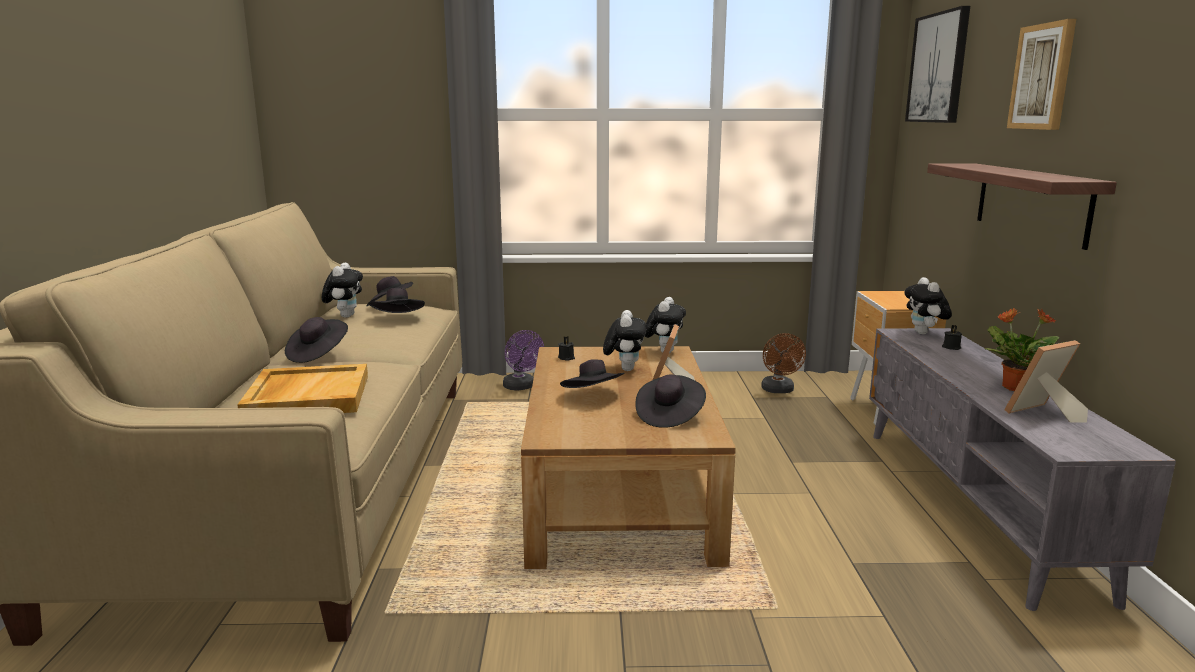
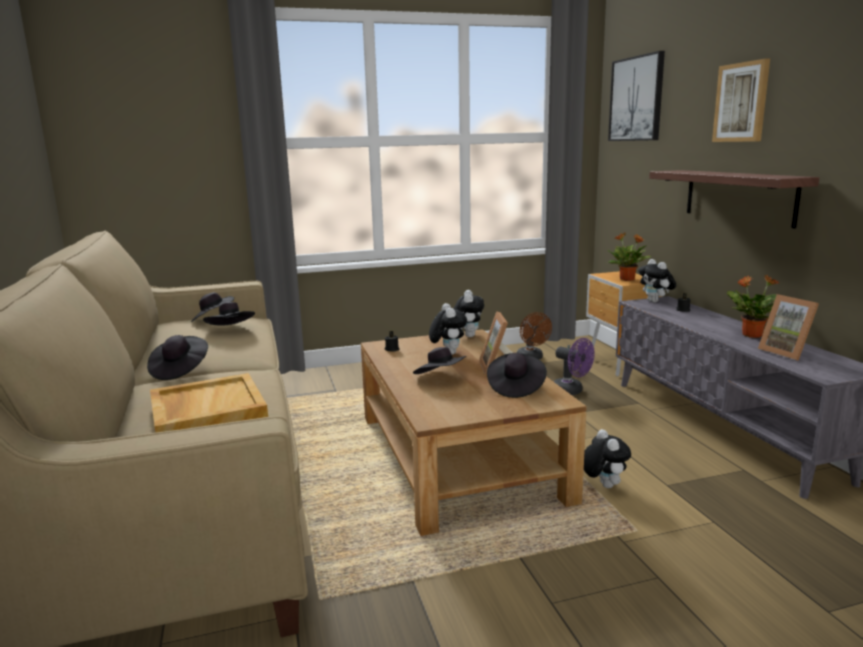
camera: 15 degrees left, 0 degrees up
(345, 316) = (177, 332): plush toy -> plush toy (603, 485)
(521, 387) = (323, 380): purple fan -> purple fan (571, 391)
(901, 302) = (627, 279): none -> potted plant
(1043, 414) = (787, 352): picture frame -> picture frame turned 75 degrees counterclockwise

